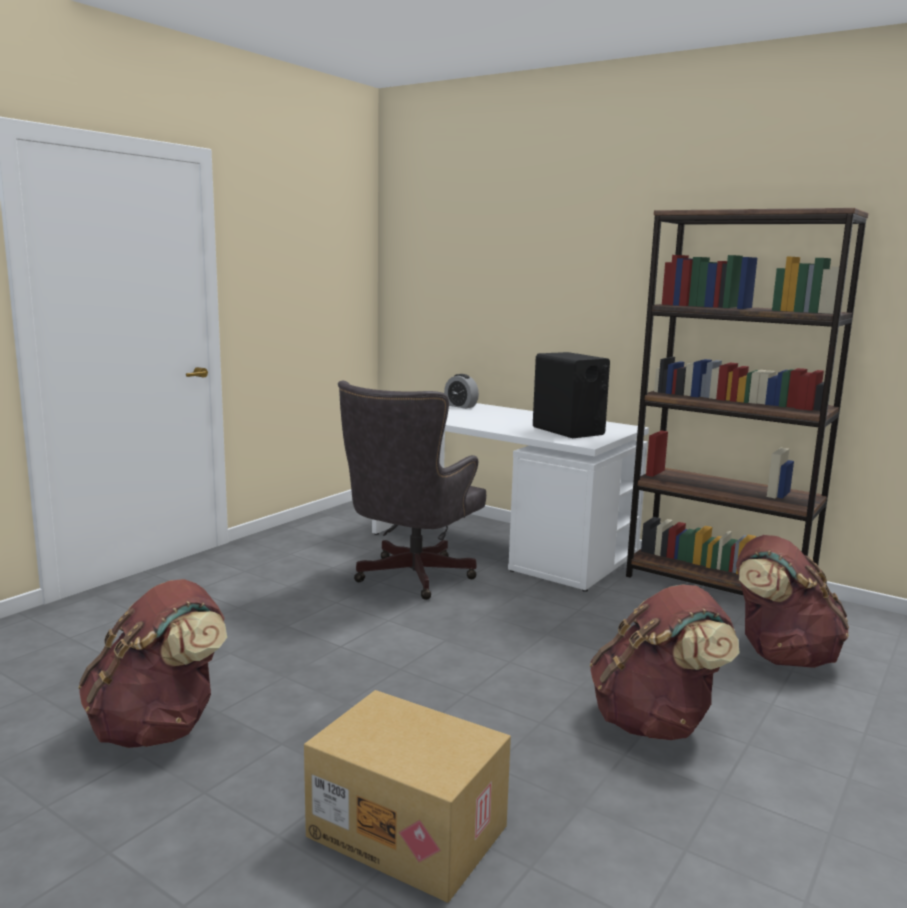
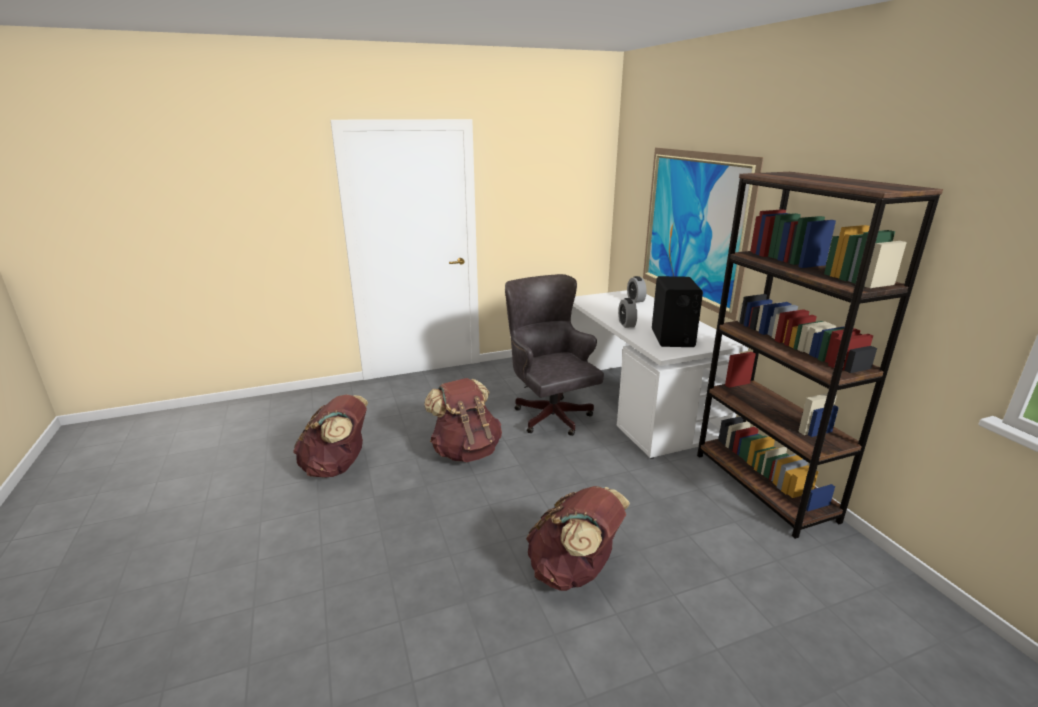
camera: 35 degrees right, 10 degrees up
(410, 830) = (372, 571): cardboard box -> none
(411, 578) = (550, 414): grey office chair -> grey office chair turned 90 degrees clockwise
(496, 426) = (626, 324): none -> alarm clock
(536, 300) = (693, 228): none -> picture
(781, 655) = (735, 562): brown backpack -> brown backpack (466, 451)

